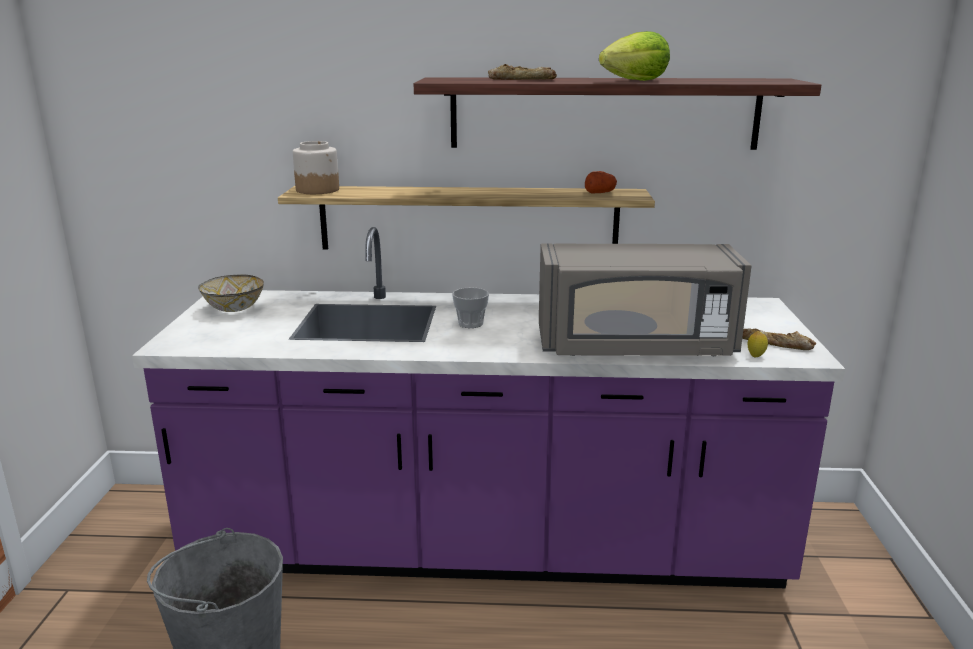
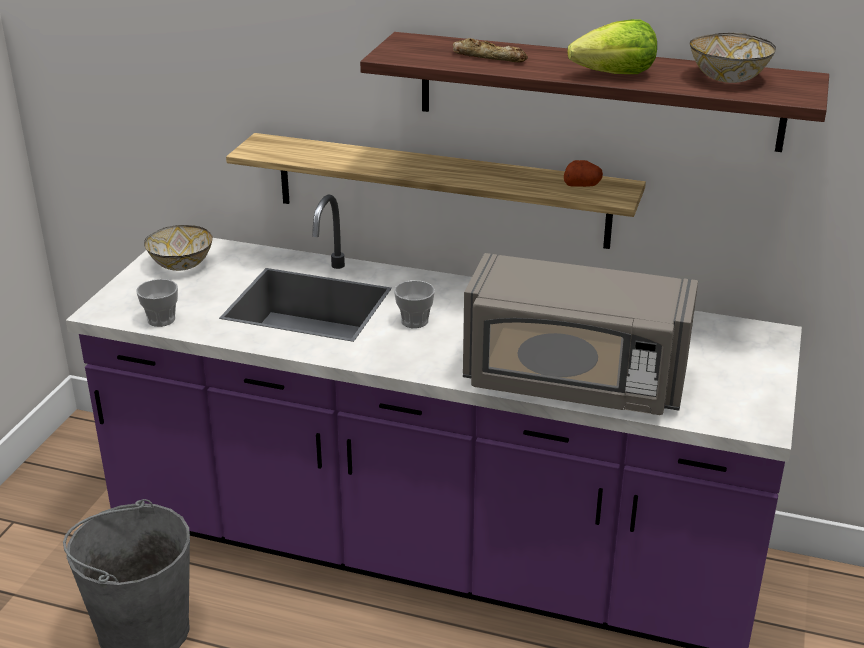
camera: 15 degrees right, 10 degrees up
(231, 345) = (161, 319): none -> cup
(317, 190) = (273, 146): jar -> none
(724, 80) = (729, 78): none -> bowl
(755, 356) = (700, 415): lemon -> none
(776, 344) = (738, 401): bread -> none

